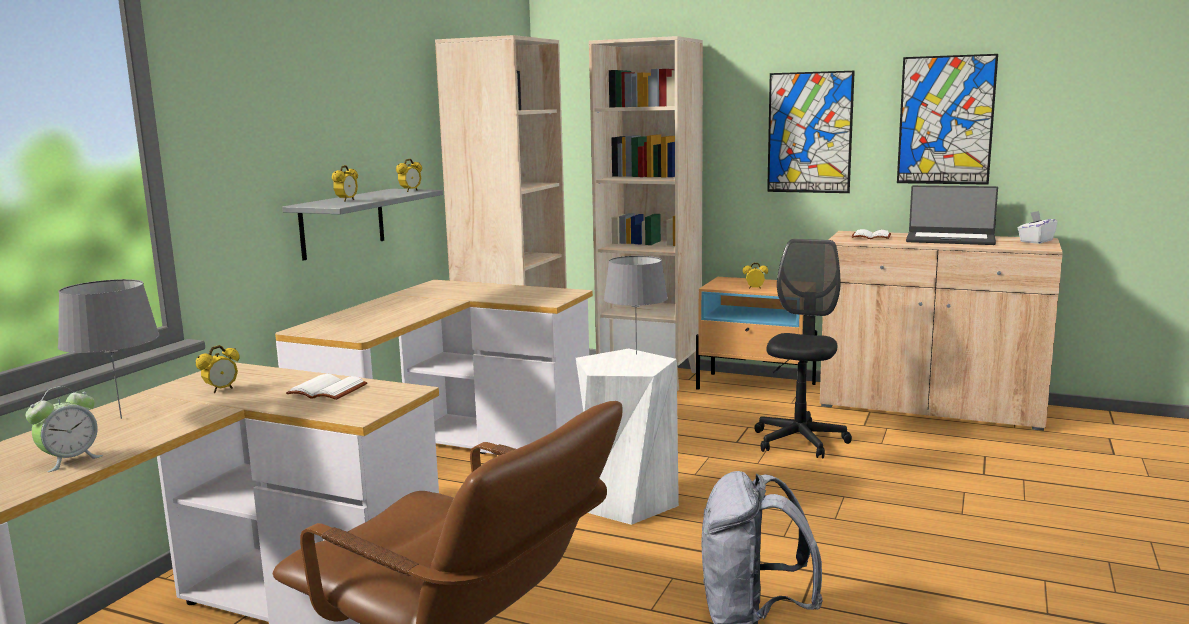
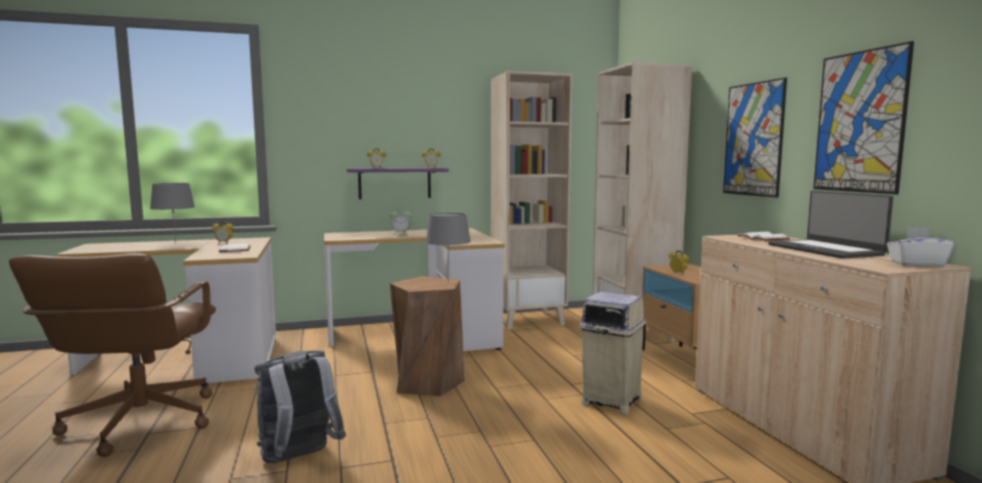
camera: 50 degrees right, 5 degrees down
(70, 460) = (119, 248): alarm clock -> alarm clock (401, 234)
(342, 223) = (395, 183): grey shelf -> purple shelf
(626, 500) = (428, 382): white stool -> brown stool
(799, 441) = (610, 401): black office chair -> beige trash can

